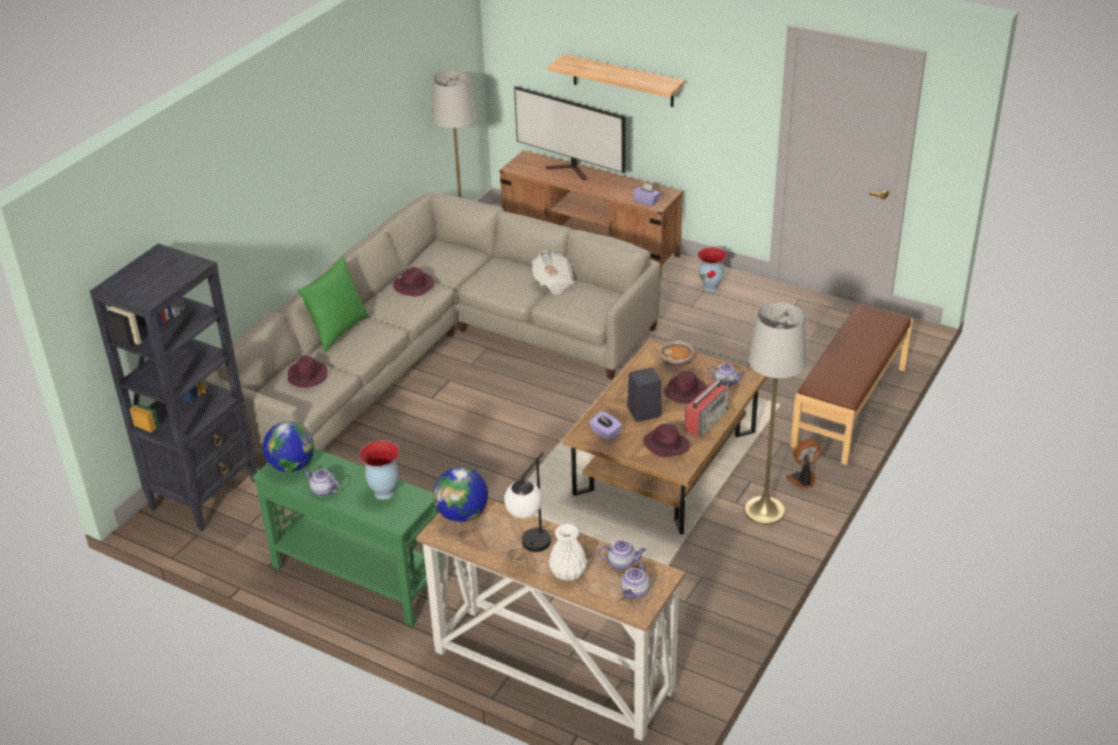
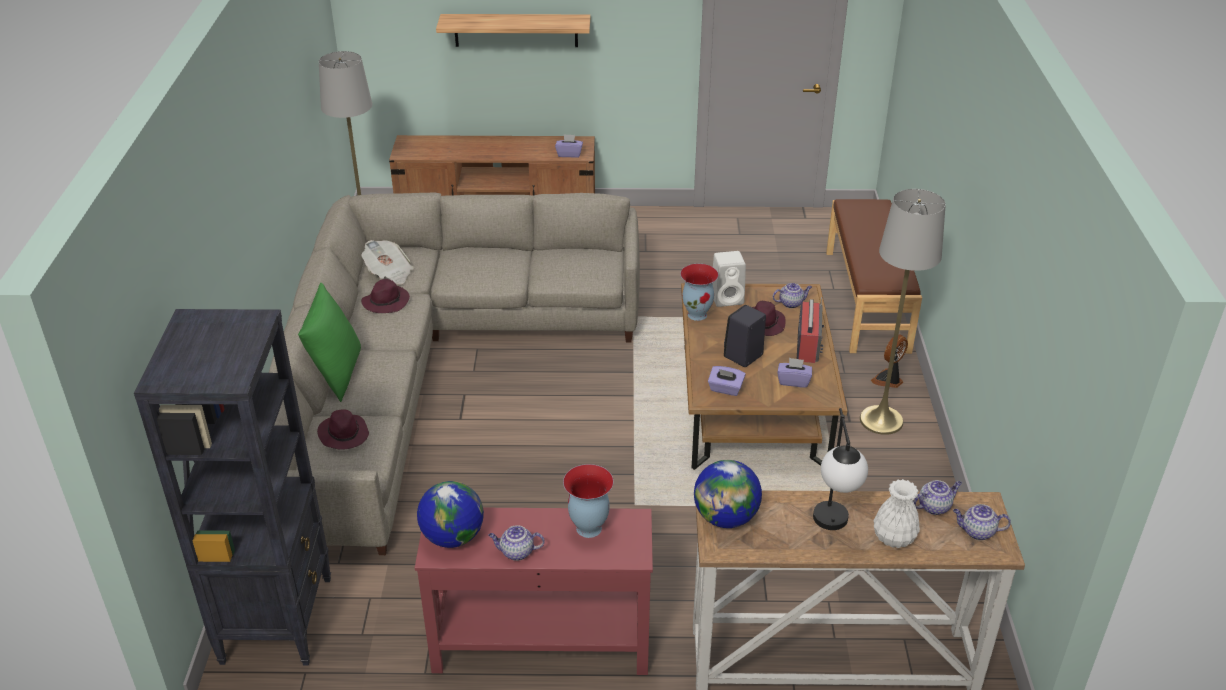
camera: 30 degrees left, 0 degrees up
(358, 576) = (540, 643): green console table -> red console table
(553, 282) = (533, 257): newspaper -> newspaper (389, 273)
(571, 170) = (466, 143): television -> none
(635, 592) = (977, 532): teapot -> teapot turned 105 degrees clockwise
(666, 445) = (793, 381): purple hat -> purple tissue box
(676, 362) = (728, 298): bowl -> white speaker
(711, 287) = (649, 228): vase -> vase (697, 314)

